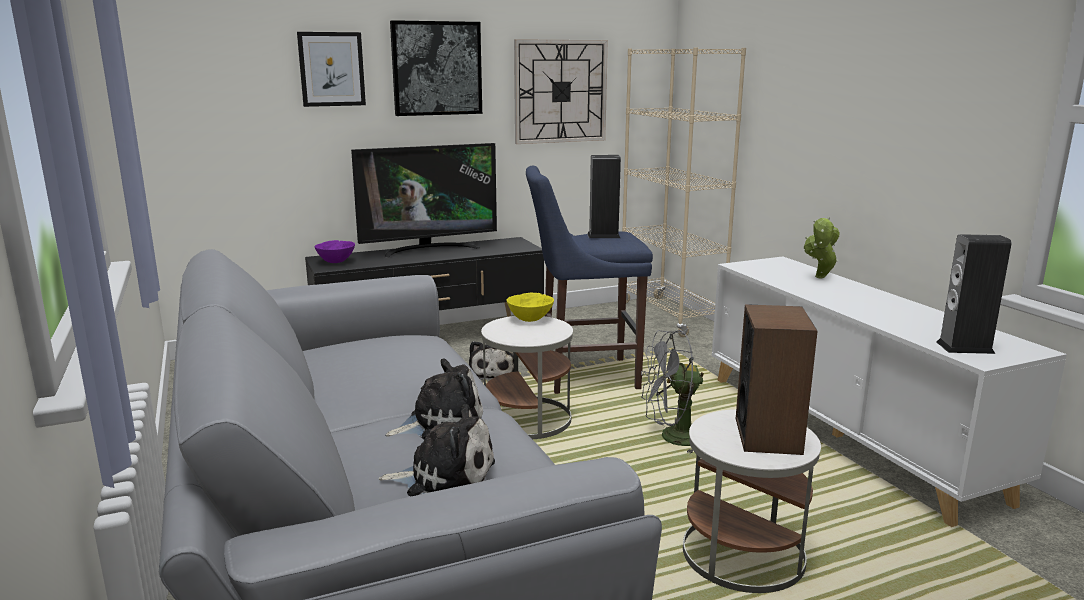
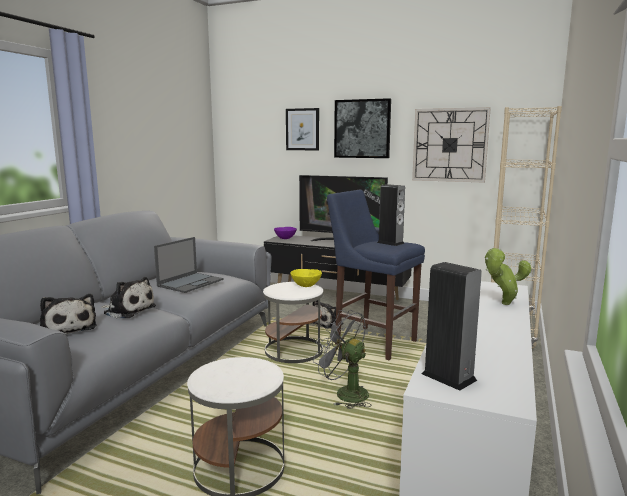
camera: 45 degrees right, 5 degrees down
(405, 358) = (191, 282): none -> laptop
(768, 435) = (240, 380): speaker -> none

